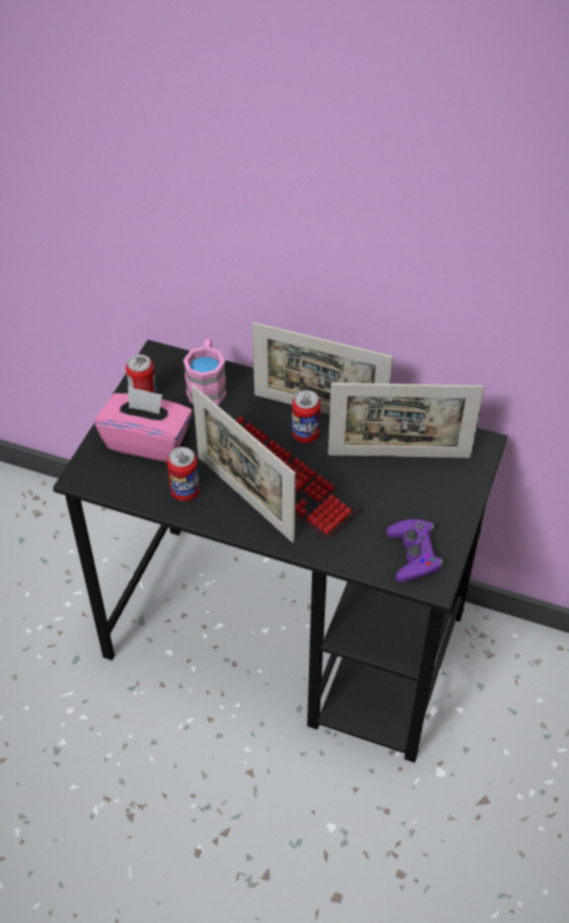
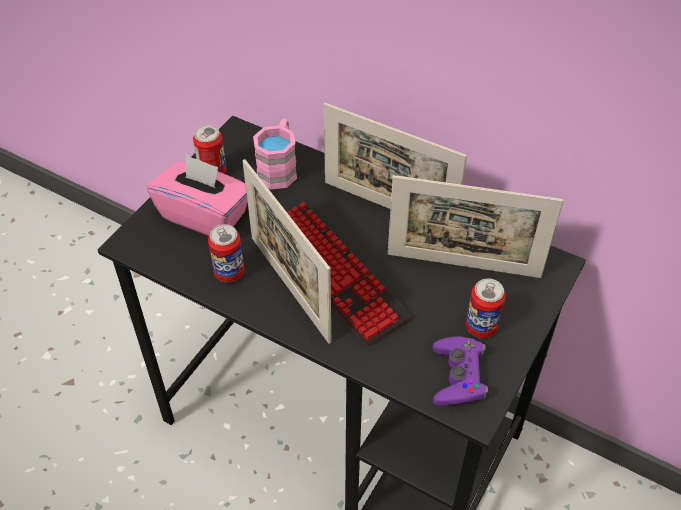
camera: 10 degrees right, 0 degrees up
(305, 434) = (368, 230): can -> can (481, 327)

